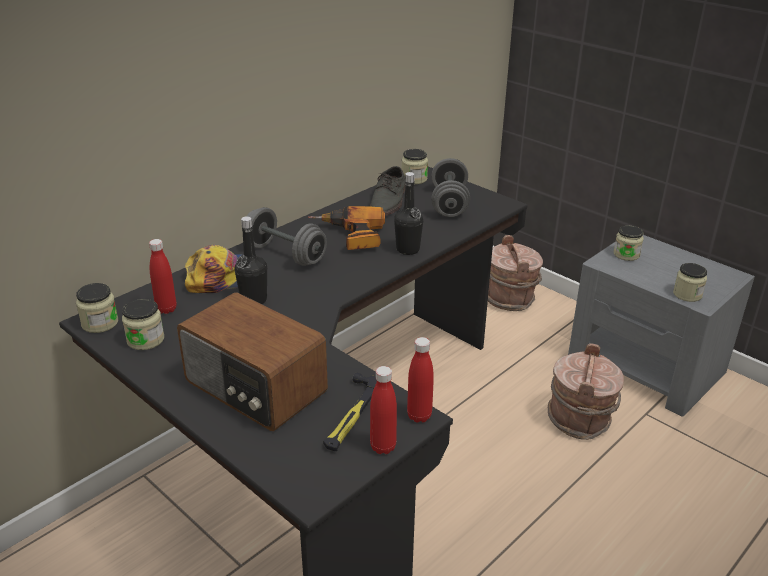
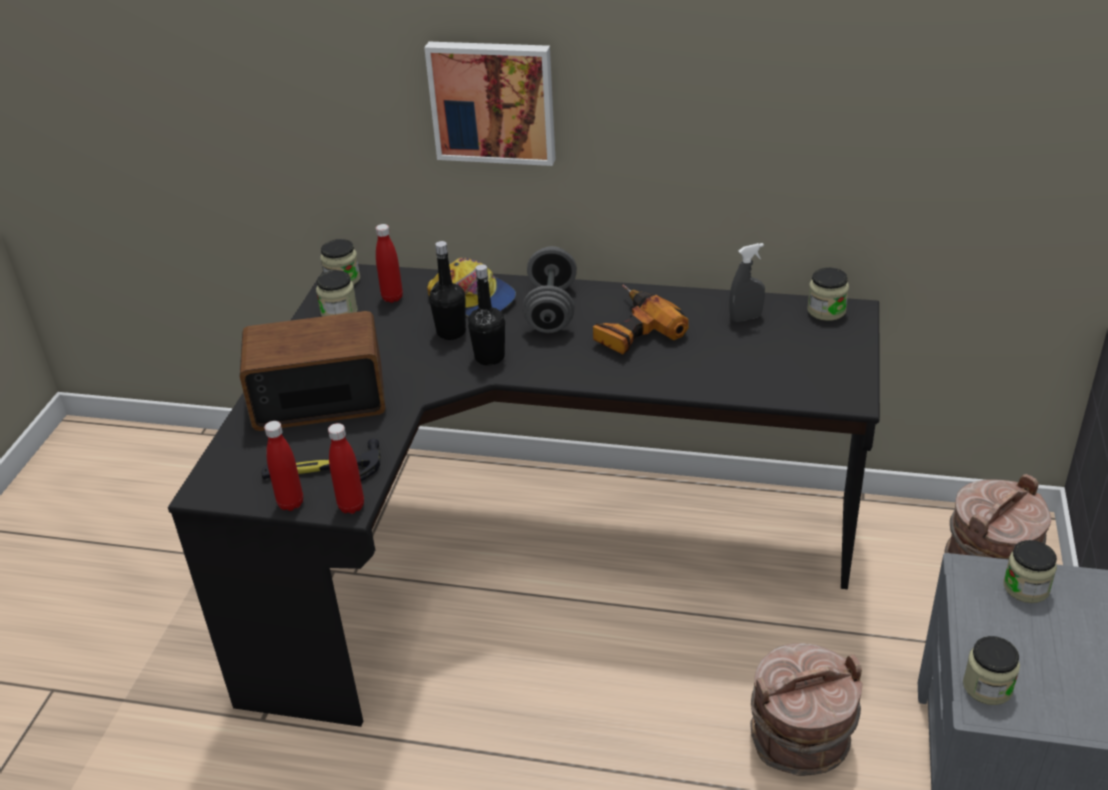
camera: 60 degrees right, 5 degrees up
(187, 101) = (493, 101): none -> picture
(254, 388) = (318, 398): radio -> radio turned 75 degrees clockwise
(389, 201) = (745, 318): grey shoe -> grey spray bottle
(408, 249) = (648, 376): black bottle -> black bottle (489, 357)
(449, 204) = (795, 360): grey dumbbell -> none

